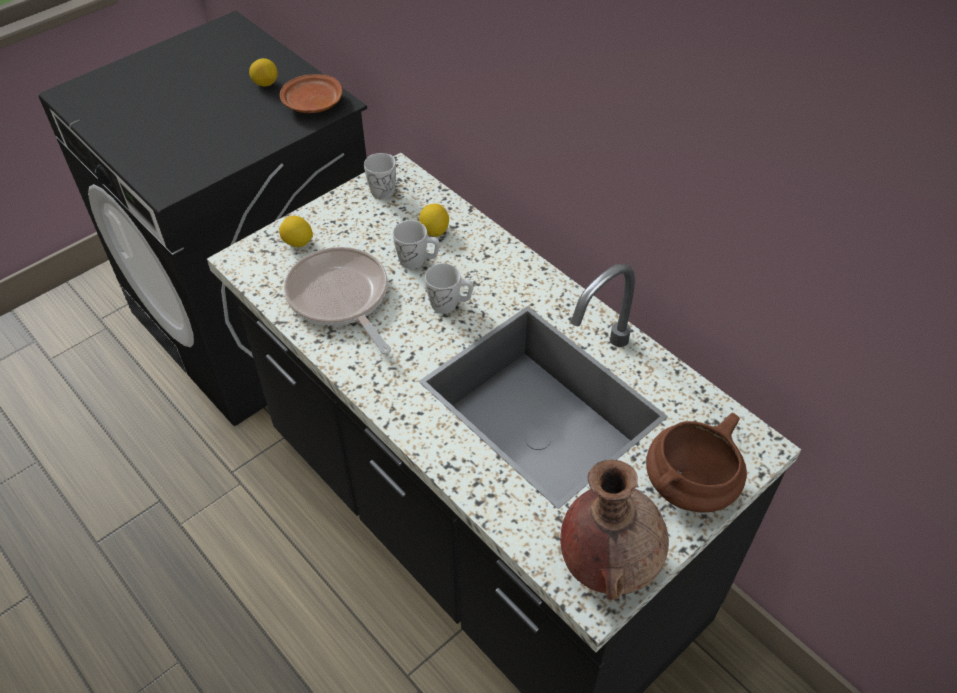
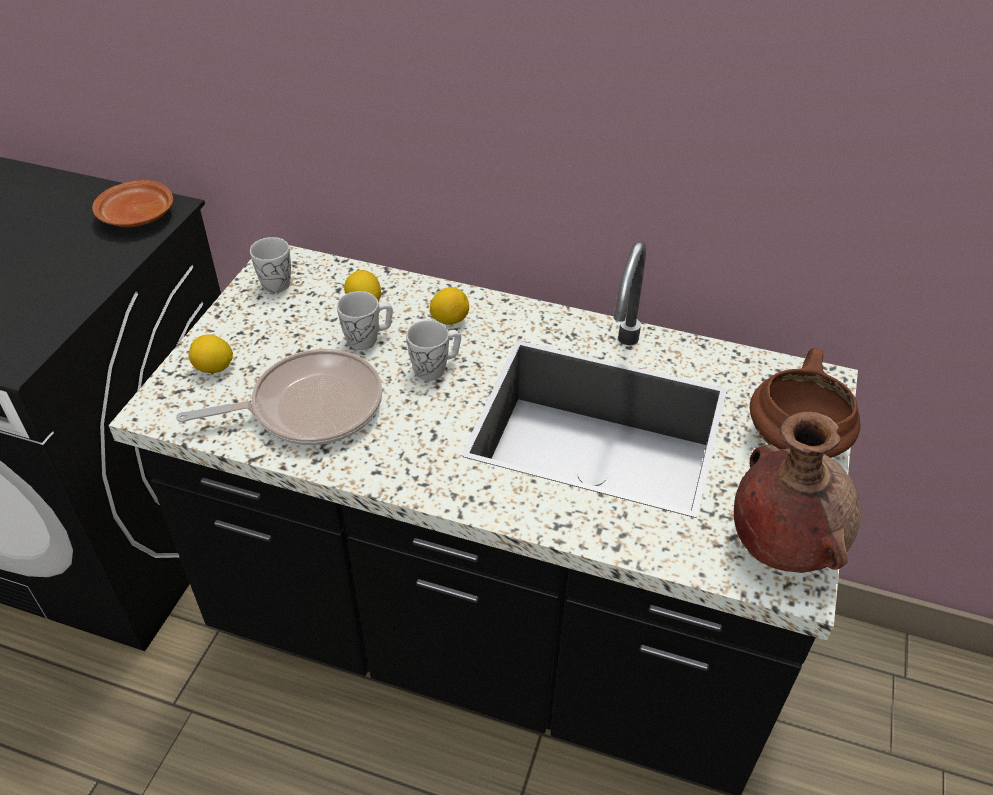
camera: 30 degrees left, 5 degrees down
(265, 84) = (61, 212): lemon -> lemon (450, 320)
(340, 298) = (309, 407): frying pan -> frying pan turned 135 degrees clockwise

